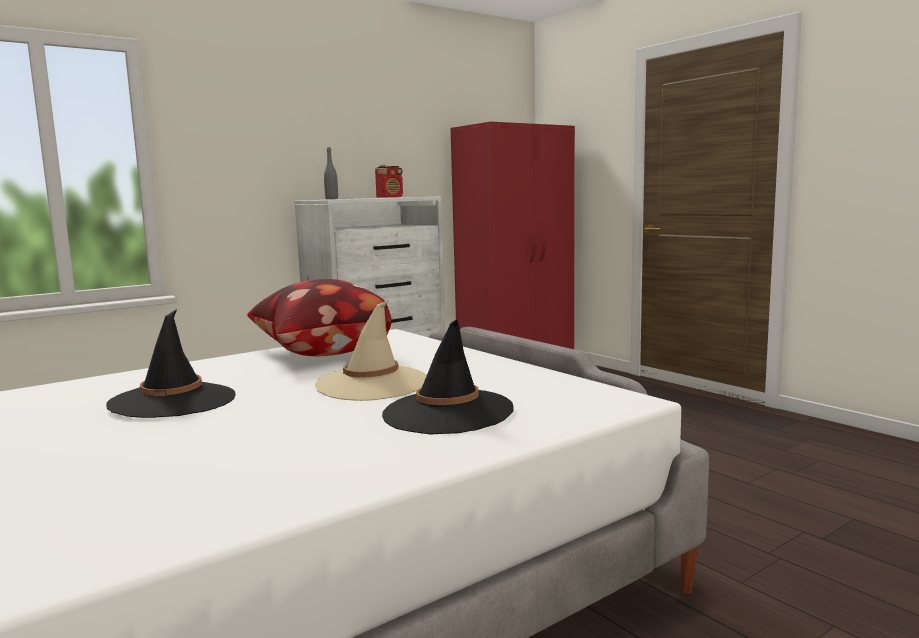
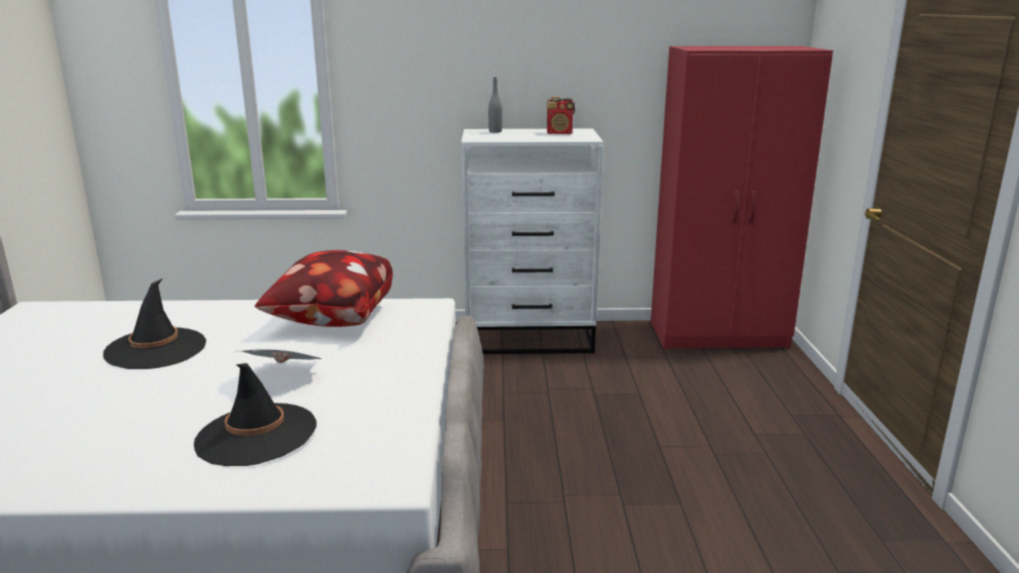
camera: 35 degrees right, 10 degrees up
(372, 384) = (285, 376): beige hat -> newspaper

